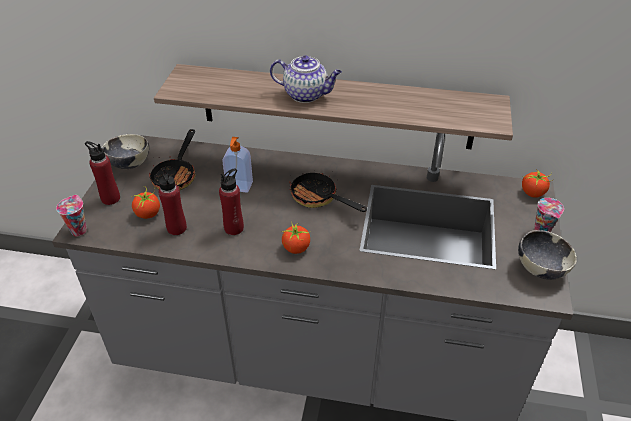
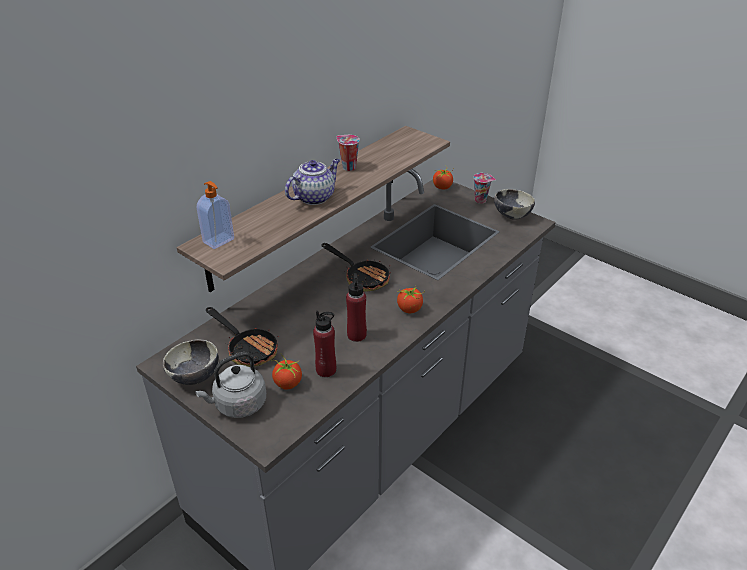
camera: 60 degrees left, 5 degrees down
(79, 230) = (266, 441): cup -> cup (348, 167)
(110, 198) = (238, 405): red bottle -> grey kettle
(239, 186) = (304, 315): soap dispenser -> soap dispenser (219, 241)
(319, 198) = (362, 277): frying pan -> frying pan turned 120 degrees counterclockwise

